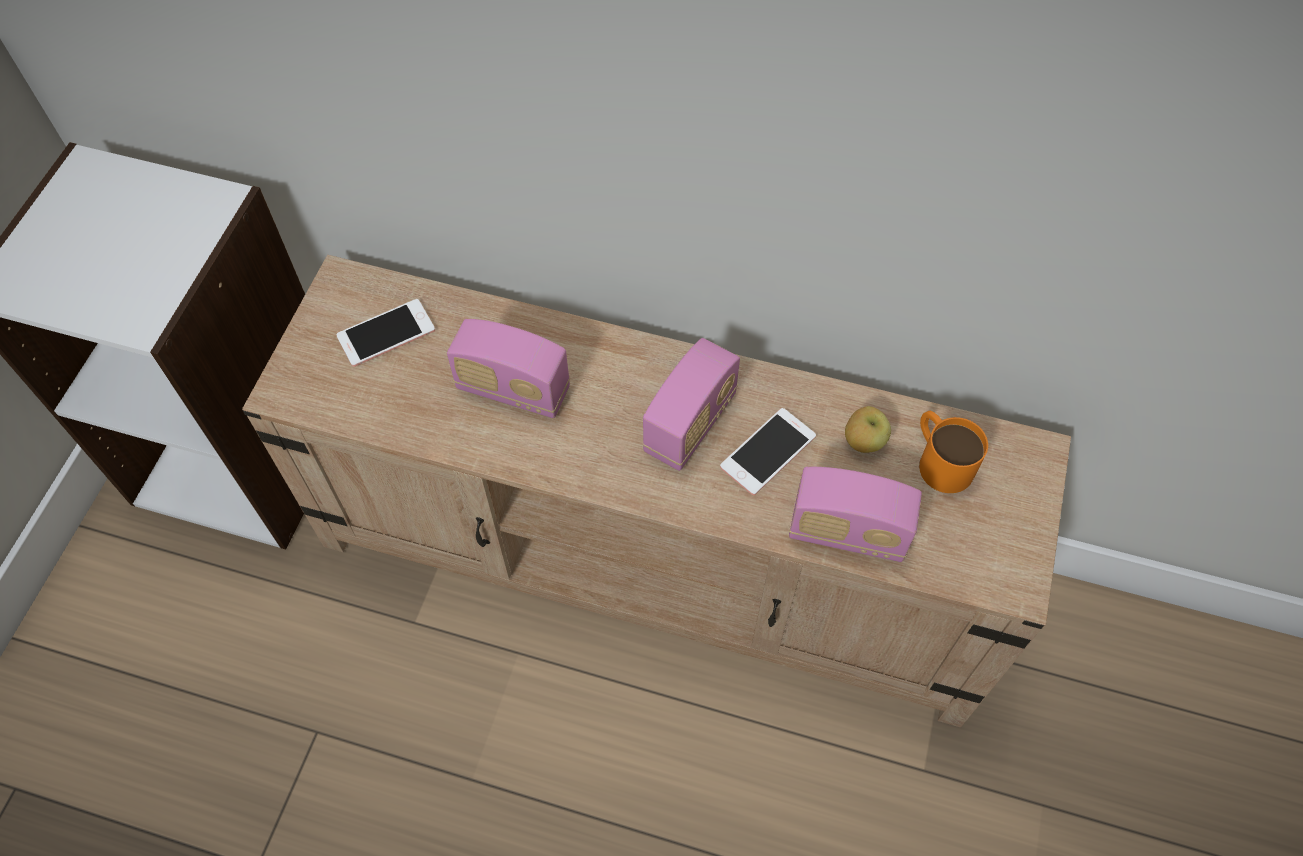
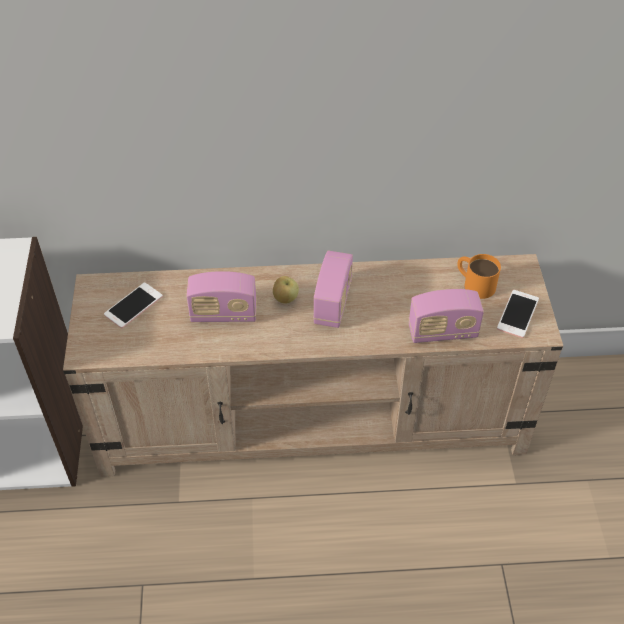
camera: 20 degrees left, 10 degrees down
(768, 452) = (382, 305): phone -> phone (517, 314)
(863, 442) = (430, 286): apple -> apple (285, 299)

